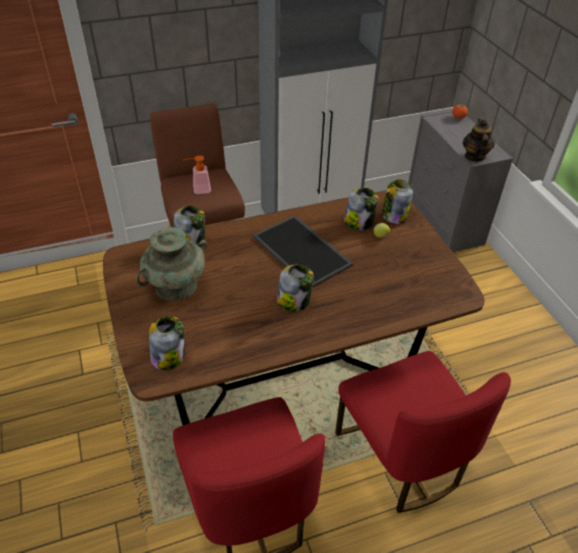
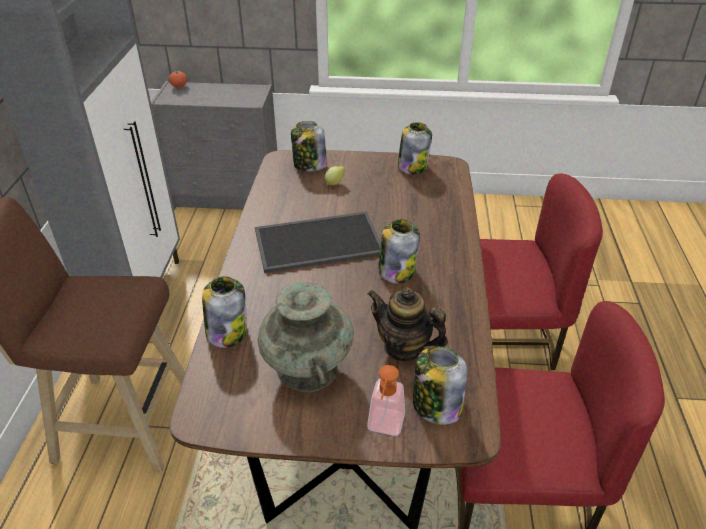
camera: 65 degrees left, 5 degrees down
(198, 189) = (98, 309): soap dispenser -> soap dispenser (384, 427)
(359, 222) = (301, 189): jar -> jar (412, 167)
(474, 156) = (249, 100): teapot -> teapot (404, 347)

